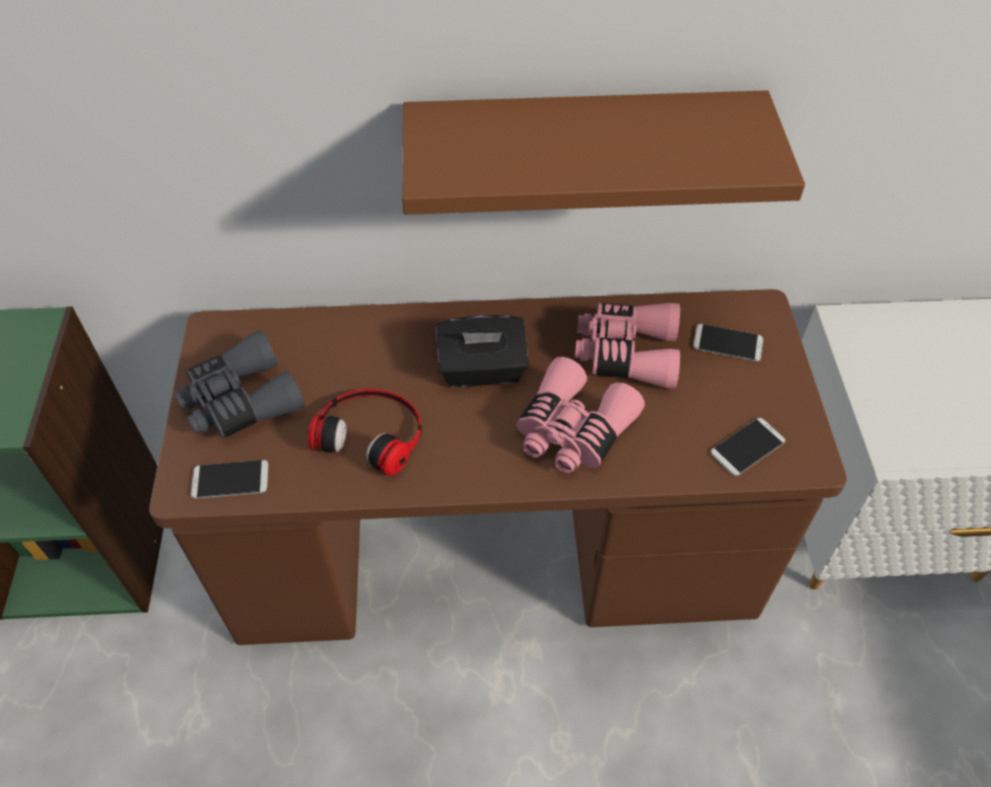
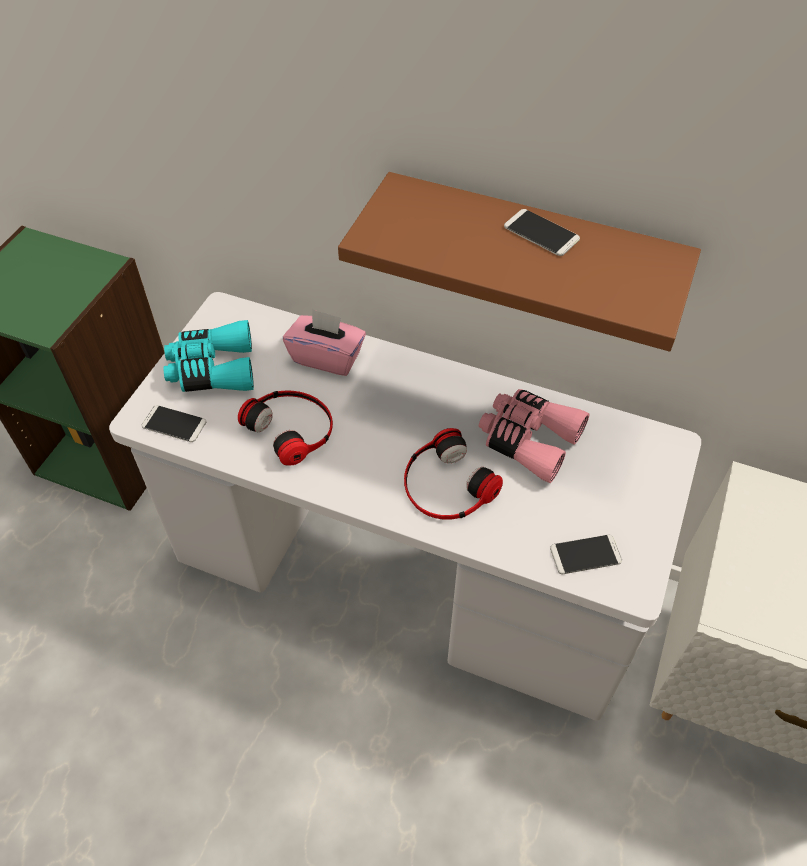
camera: 25 degrees right, 0 degrees up
(240, 401) = (212, 369): grey binoculars -> turquoise binoculars
(366, 342) = (327, 357): none -> pink tissue box
(482, 370) = (403, 411): black tissue box -> none
(495, 555) = (404, 575): brown desk -> white desk
(572, 430) = (446, 485): pink binoculars -> headphones
(727, 343) = (621, 463): phone -> phone (541, 233)

